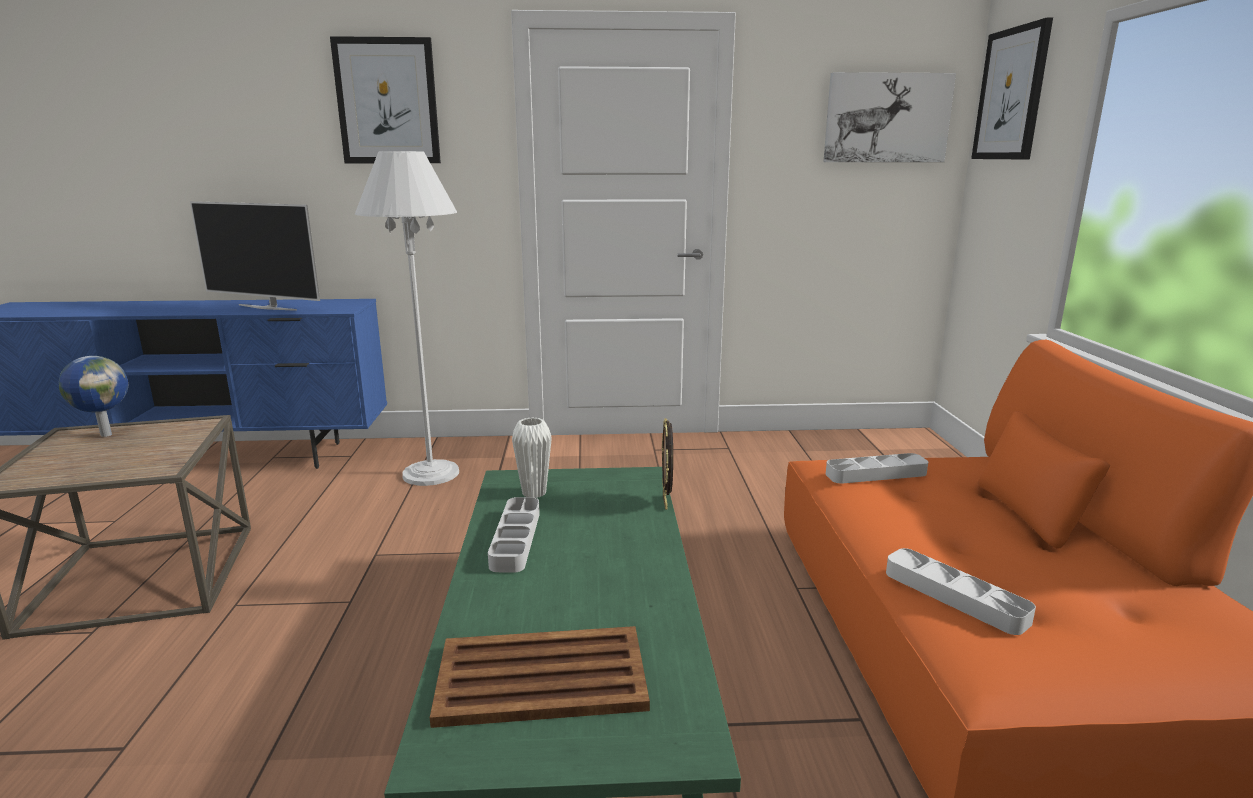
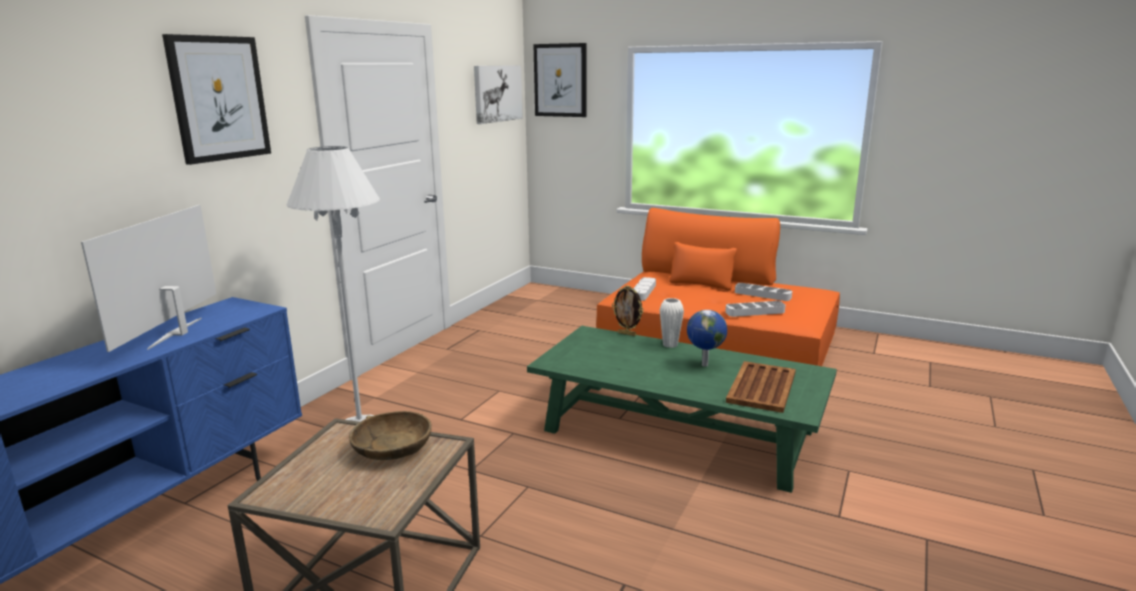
camera: 60 degrees left, 0 degrees up
(106, 434) = (300, 475): globe -> globe (704, 365)
(158, 449) = (391, 447): none -> brown bowl
(268, 307) = (177, 333): television -> television turned 135 degrees clockwise
(515, 539) = (632, 372): grey tray -> grey tray (762, 295)
(534, 493) = (579, 359): white vase -> white vase (670, 345)

